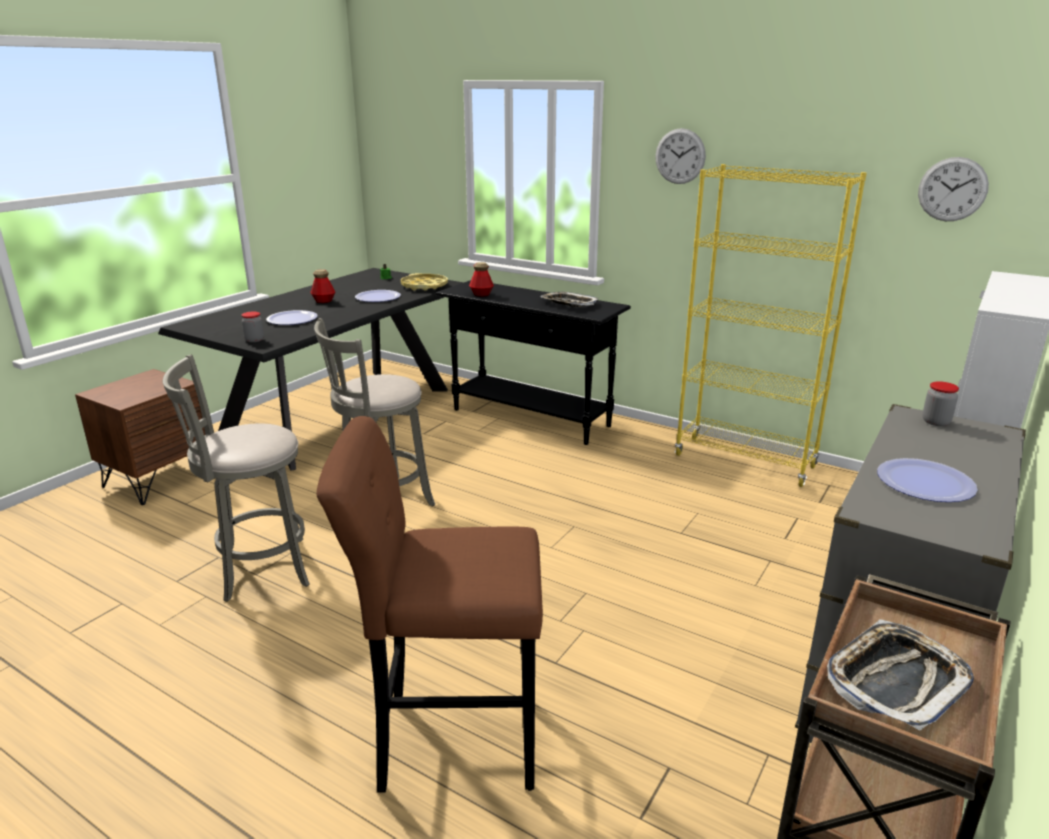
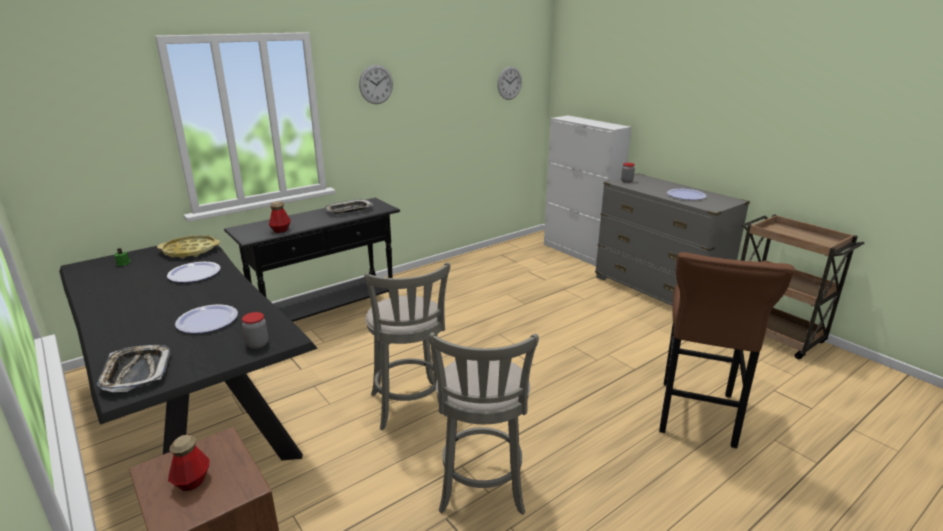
camera: 70 degrees left, 0 degrees up
(323, 301) = (161, 300): bottle -> bottle (192, 481)
(745, 461) = (459, 266): yellow bookcase -> none
(895, 681) = (804, 239): tray -> tray (136, 372)

